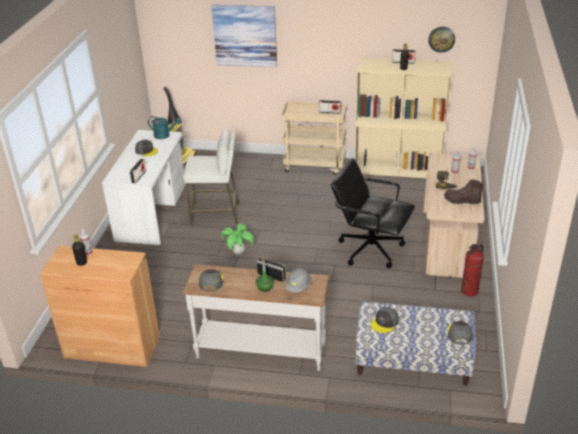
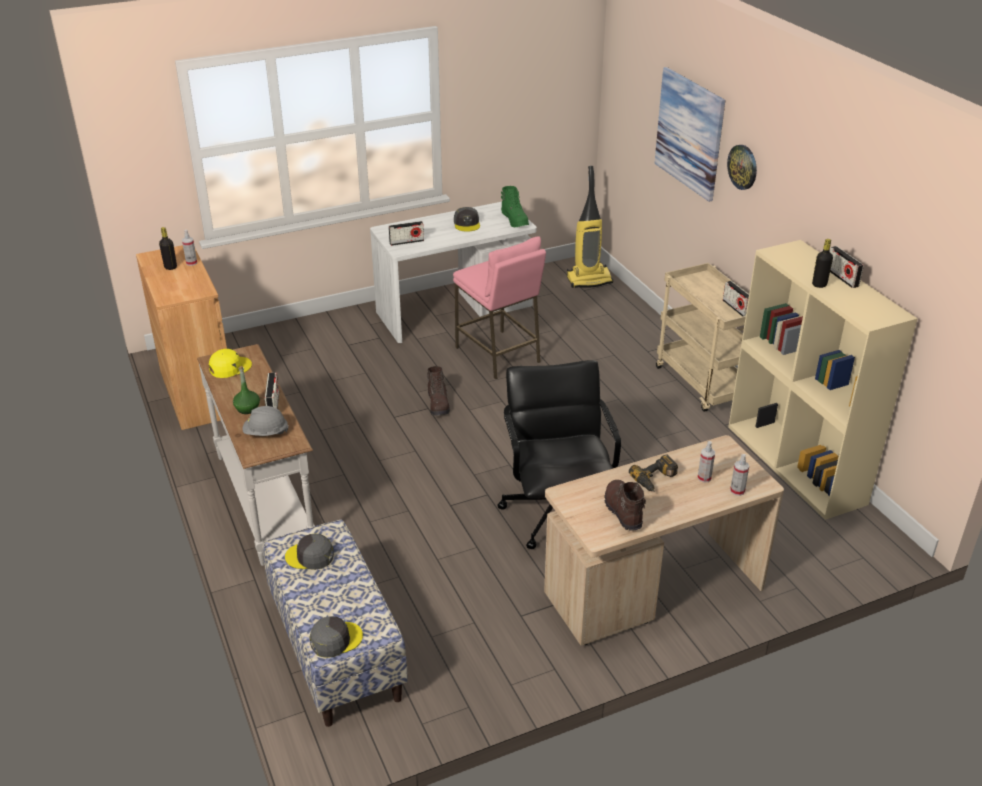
camera: 55 degrees right, 0 degrees up
(165, 135) = (515, 220): turquoise watering can -> green boot
(211, 282) = (230, 367): grey cap -> yellow cap
(216, 214) = (498, 355): white stool -> pink stool
(238, 252) = (438, 404): potted plant -> brown boot
(441, 39) = (914, 267): wall clock -> wall clock (743, 167)
(469, 291) = (551, 656): fire extinguisher -> none

